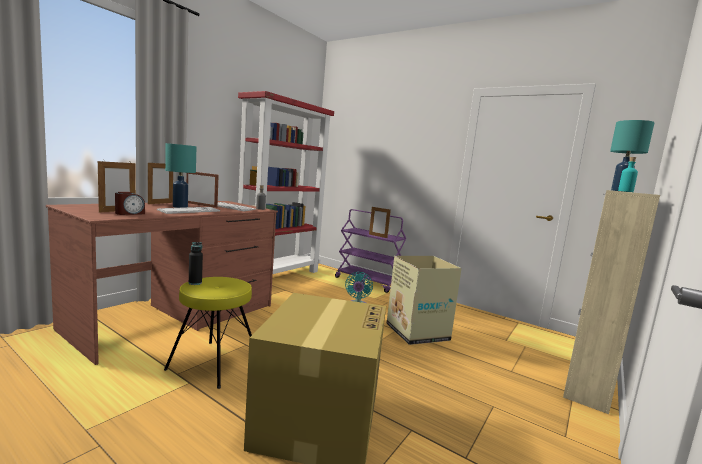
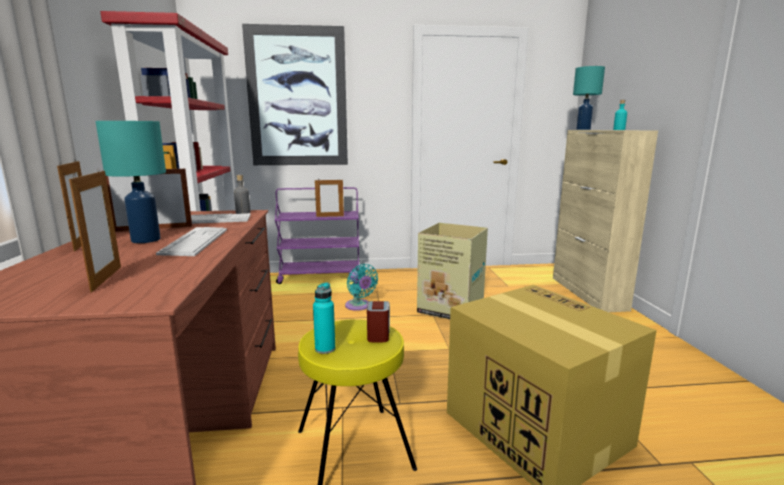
camera: 40 degrees left, 5 degrees up
(129, 213) = (150, 275): alarm clock -> alarm clock (378, 333)
(195, 283) = (325, 349): black bottle -> turquoise bottle
(379, 146) = (297, 97): none -> picture

